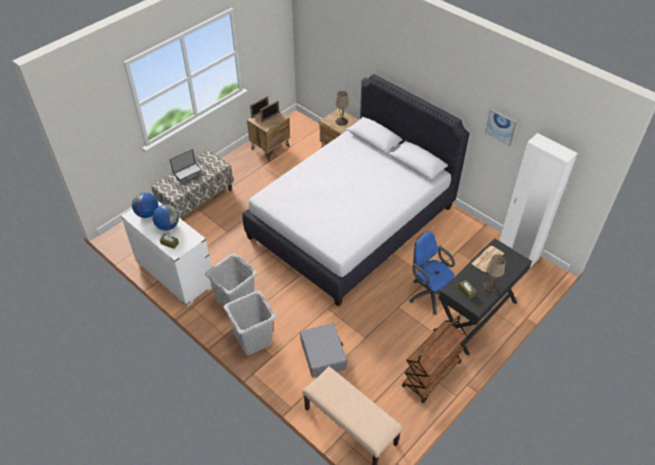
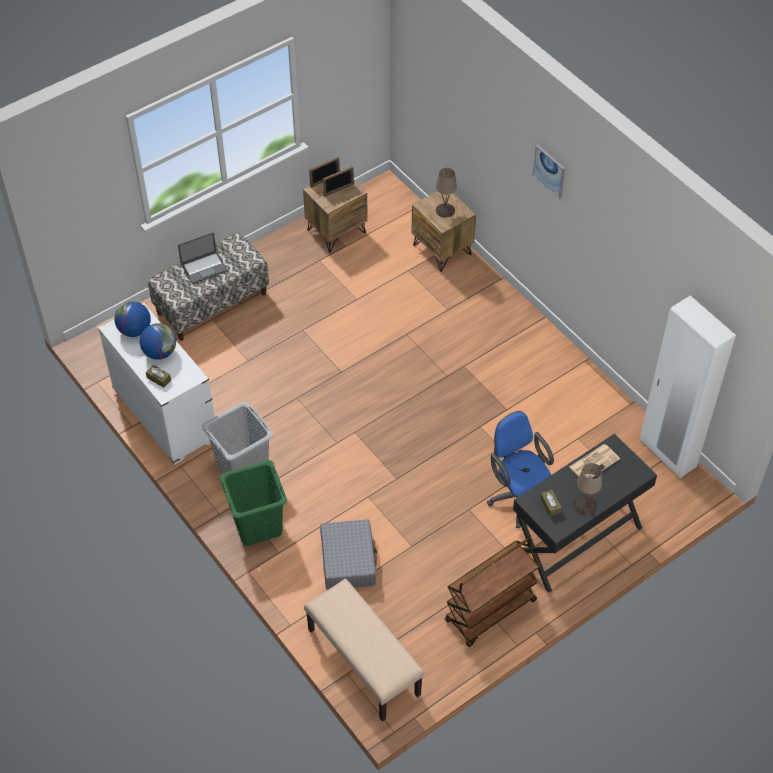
camera: 10 degrees right, 5 degrees up
(253, 339) = (257, 525): grey laundry basket -> green laundry basket
(351, 222) = (432, 370): white bed -> none
(501, 127) = (649, 274): picture -> picture (549, 171)

